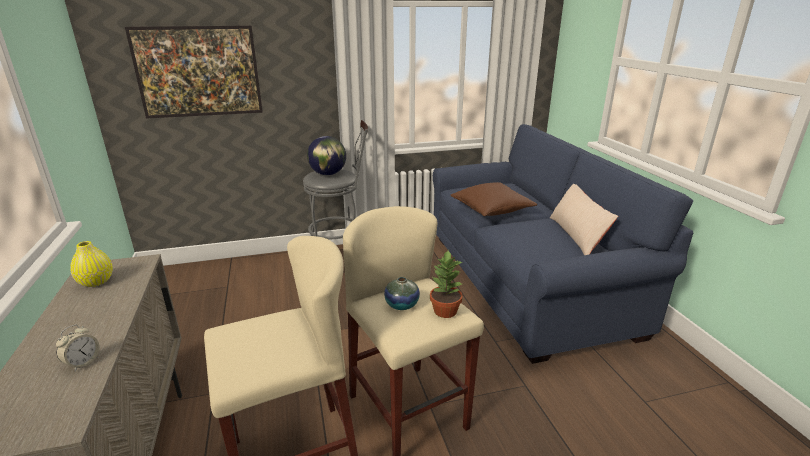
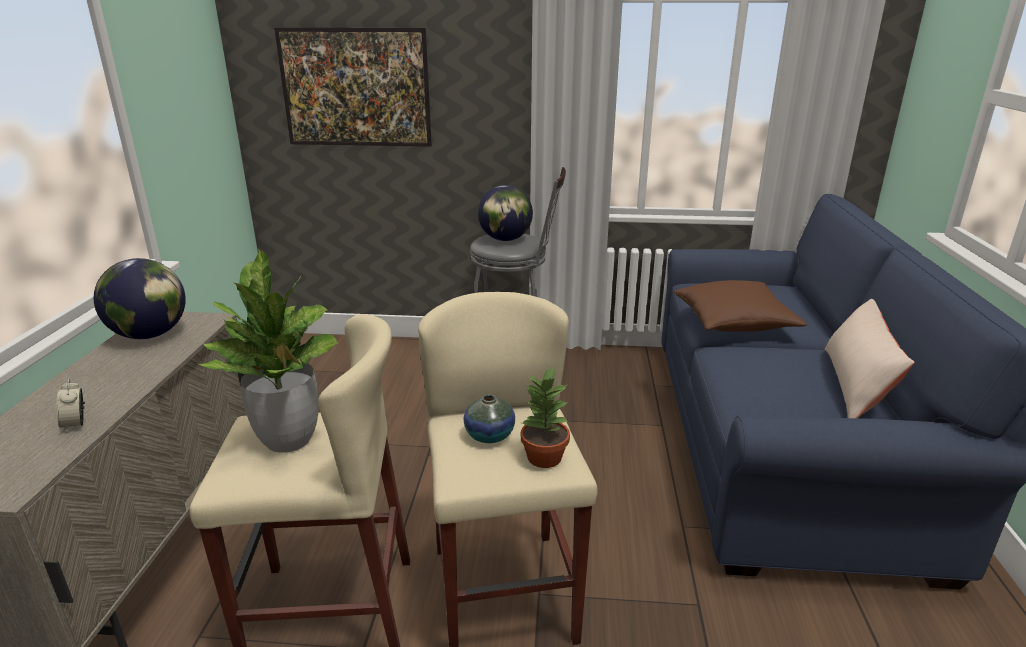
camera: 20 degrees right, 0 degrees up
(83, 362) = (76, 424): alarm clock -> alarm clock turned 105 degrees clockwise
(96, 282) = (150, 335): yellow vase -> globe
(262, 337) = (289, 440): none -> potted plant

